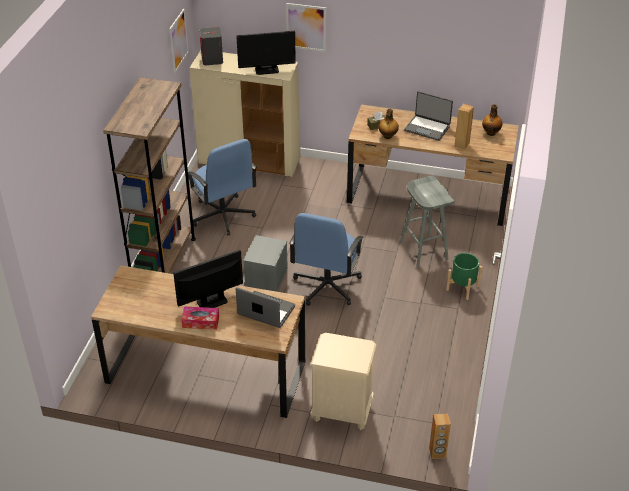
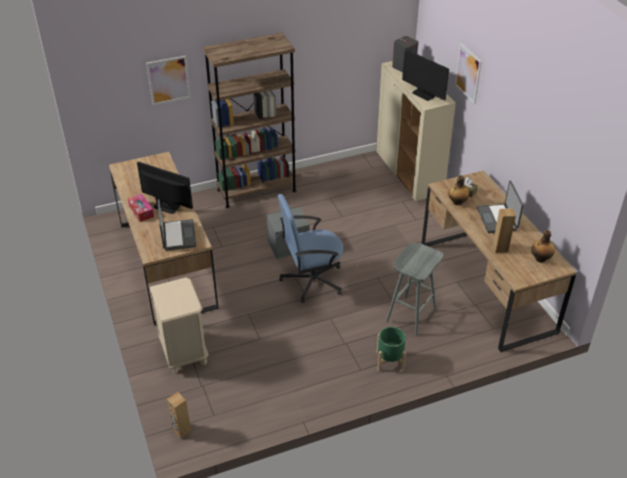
camera: 55 degrees right, 0 degrees up
(178, 40) = (372, 33): picture -> picture (169, 80)
(223, 216) = (333, 191): blue office chair -> none

